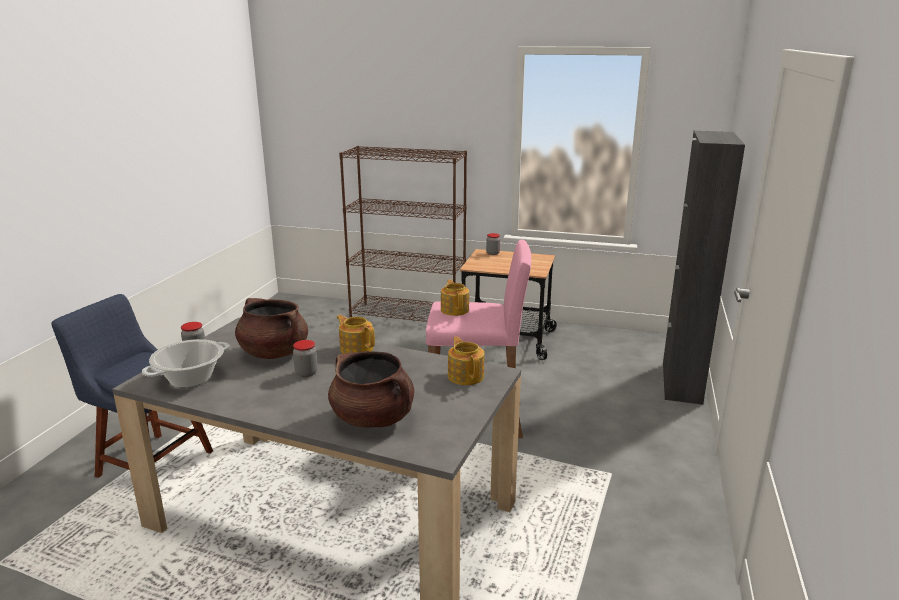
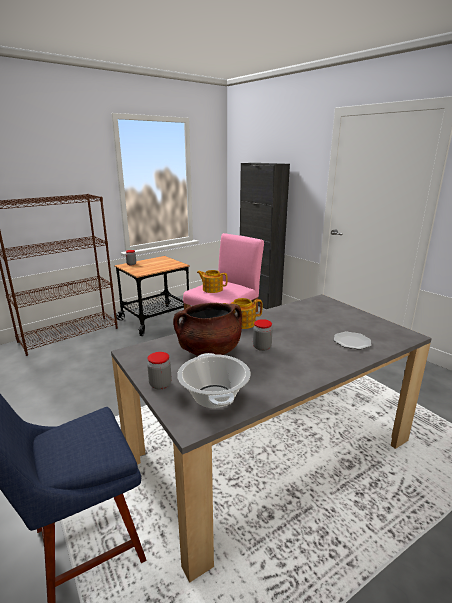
camera: 55 degrees left, 0 degrees up
(373, 418) = (352, 341): brown cooking pot -> plate
(466, 376) = (318, 306): teapot -> none

